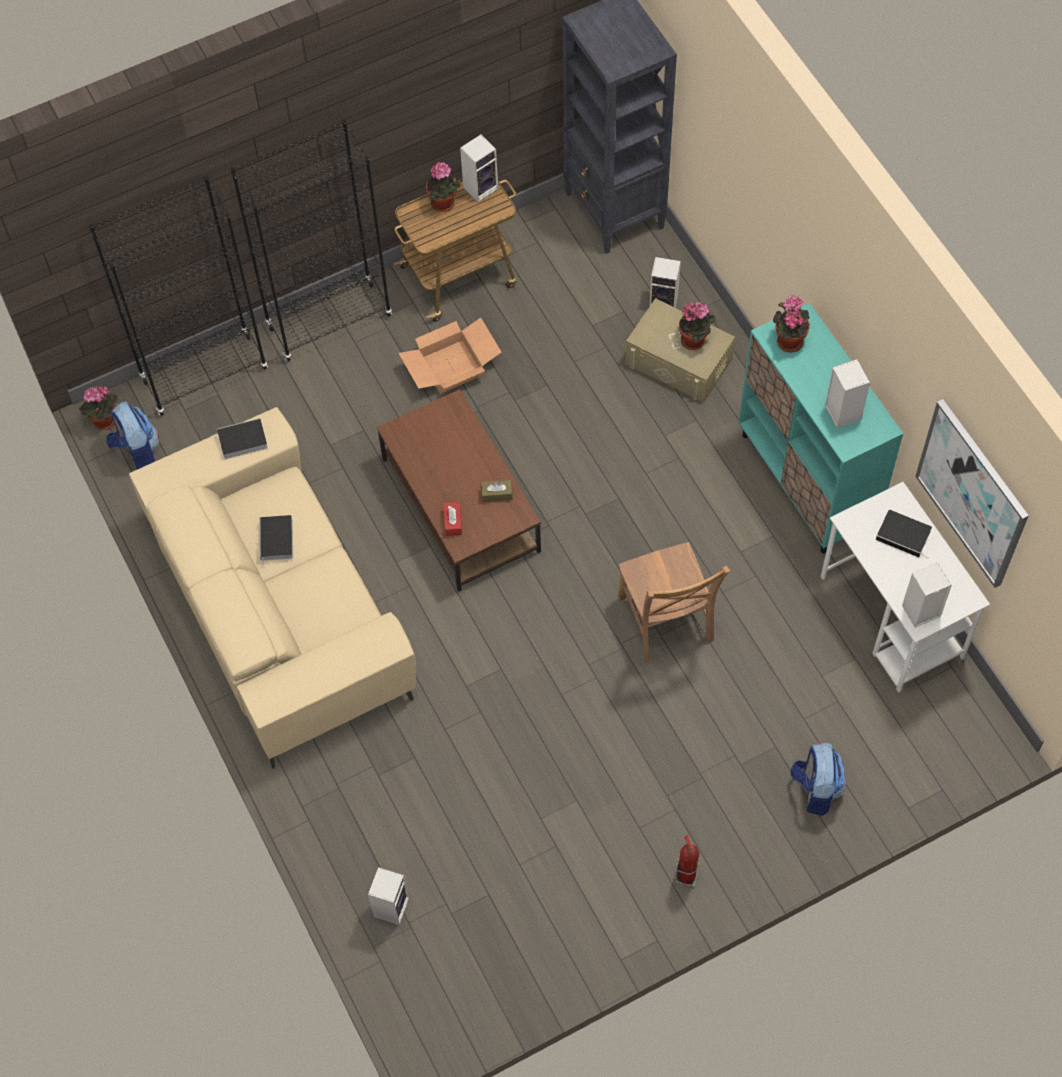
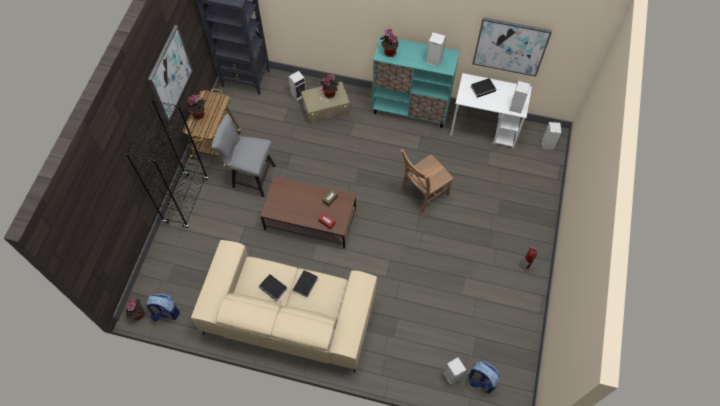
camera: 50 degrees left, 0 degrees up
(204, 374) = (159, 261): black bookcase -> none
(241, 441) = (223, 264): book -> book (305, 285)
(423, 104) = (170, 74): none -> picture
(451, 365) = (250, 176): cardboard box -> grey chair
(481, 187) = (206, 98): speaker -> speaker (547, 143)
(666, 622) = (422, 193): brown chair -> brown chair turned 120 degrees clockwise
(815, 789) = (527, 200): backpack -> backpack (481, 381)

